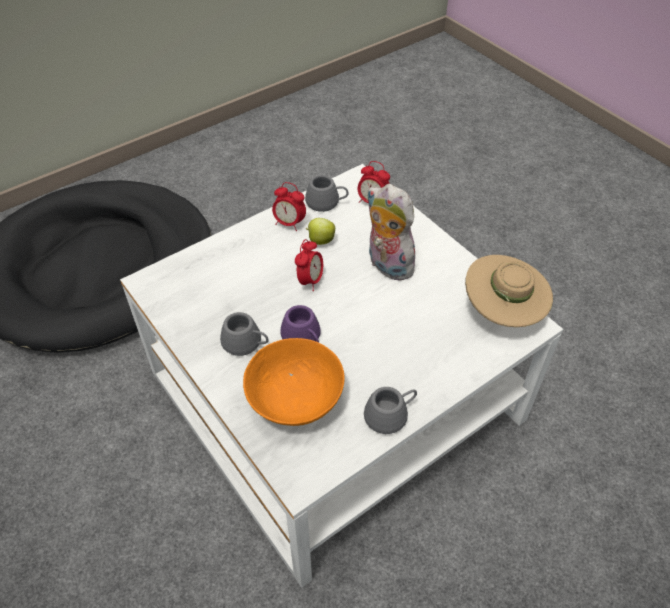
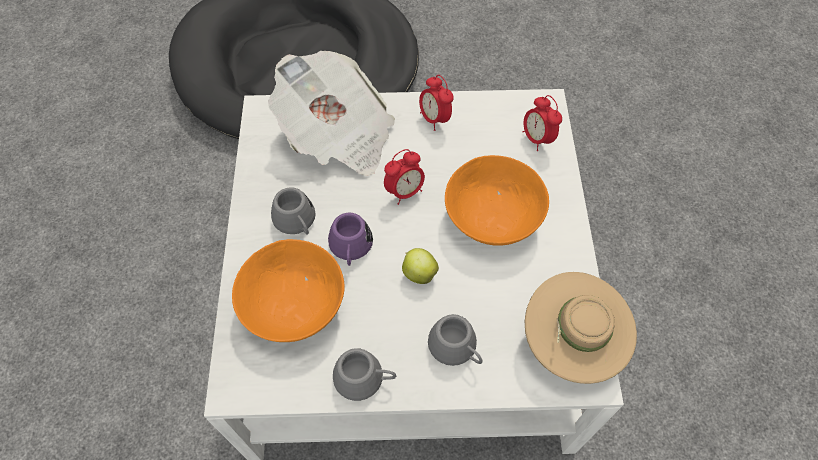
camera: 35 degrees right, 10 degrees up
(224, 269) = (338, 134): none -> newspaper
(320, 240) = (449, 153): apple -> apple (418, 273)
(326, 202) = (490, 114): grey mug -> grey mug (456, 348)
(386, 265) = (493, 218): plush toy -> orange bowl

